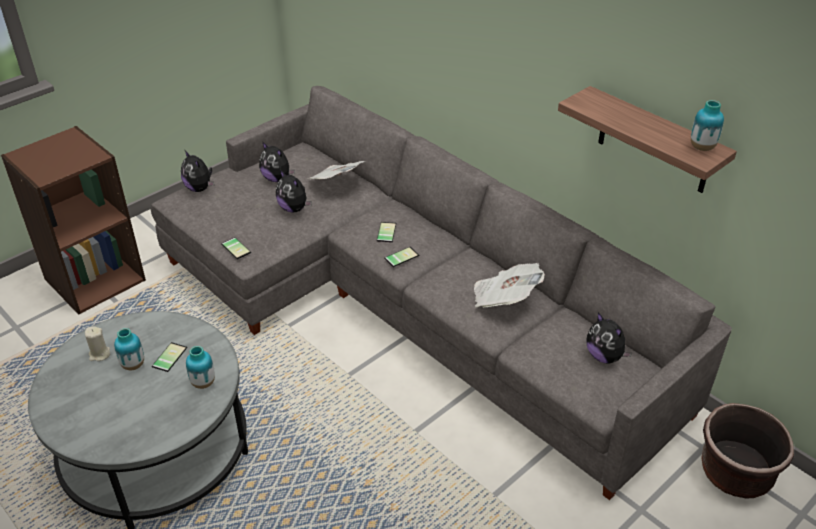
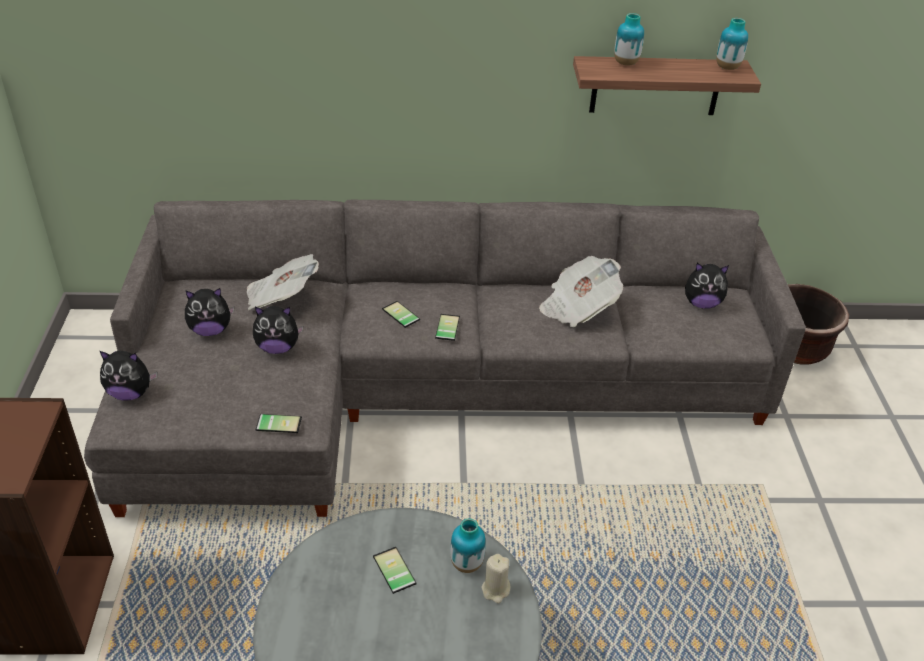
camera: 50 degrees left, 0 degrees up
(99, 354) = (317, 630): beige candle -> beige candle (495, 590)
(133, 365) = (371, 608): vase -> vase (625, 63)

